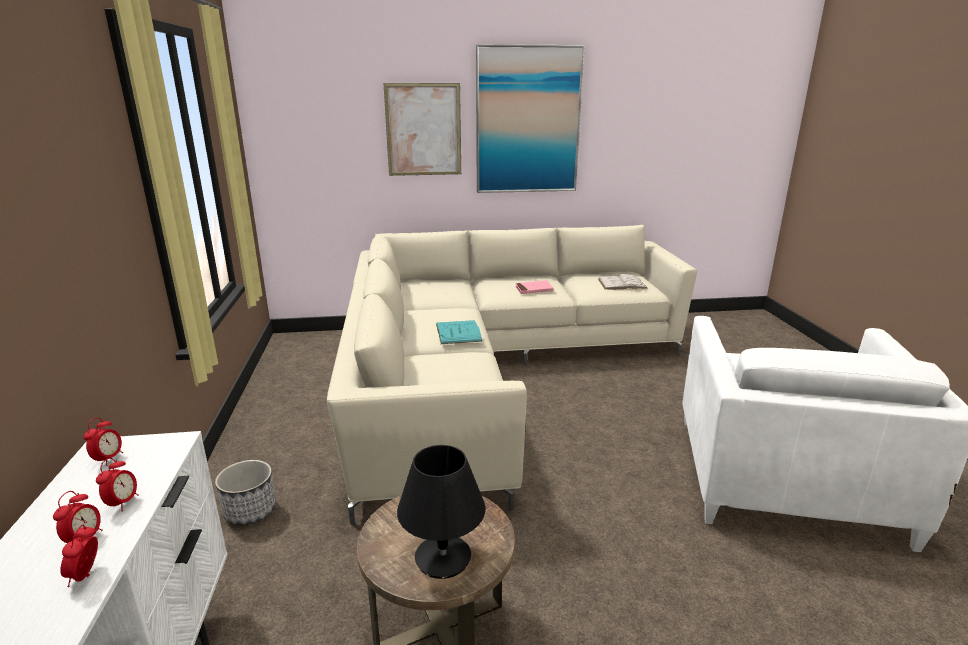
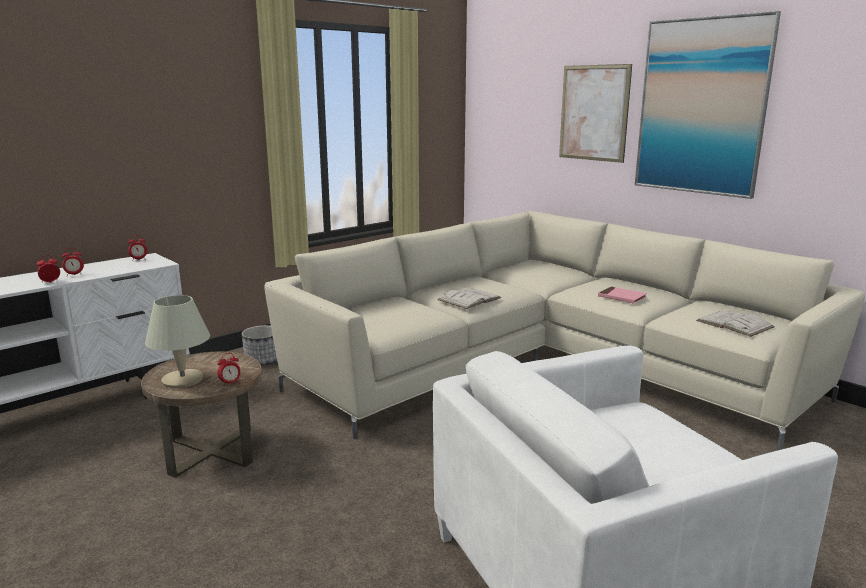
camera: 55 degrees right, 5 degrees down
(123, 503) = (104, 271): alarm clock -> alarm clock (230, 383)
(443, 558) = (183, 380): black table lamp -> beige table lamp
(458, 332) = (469, 299): turquoise book -> white book

